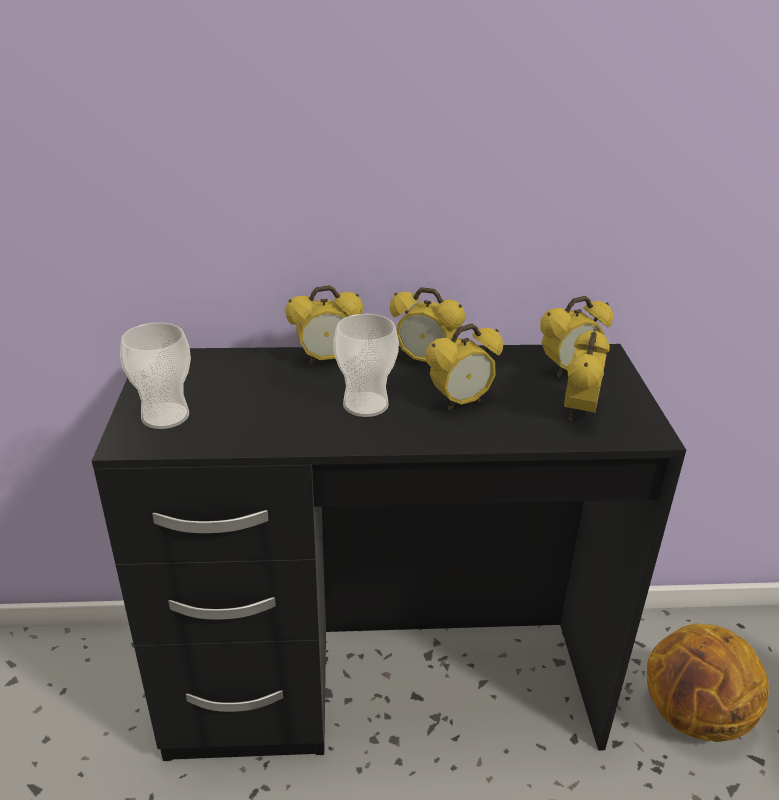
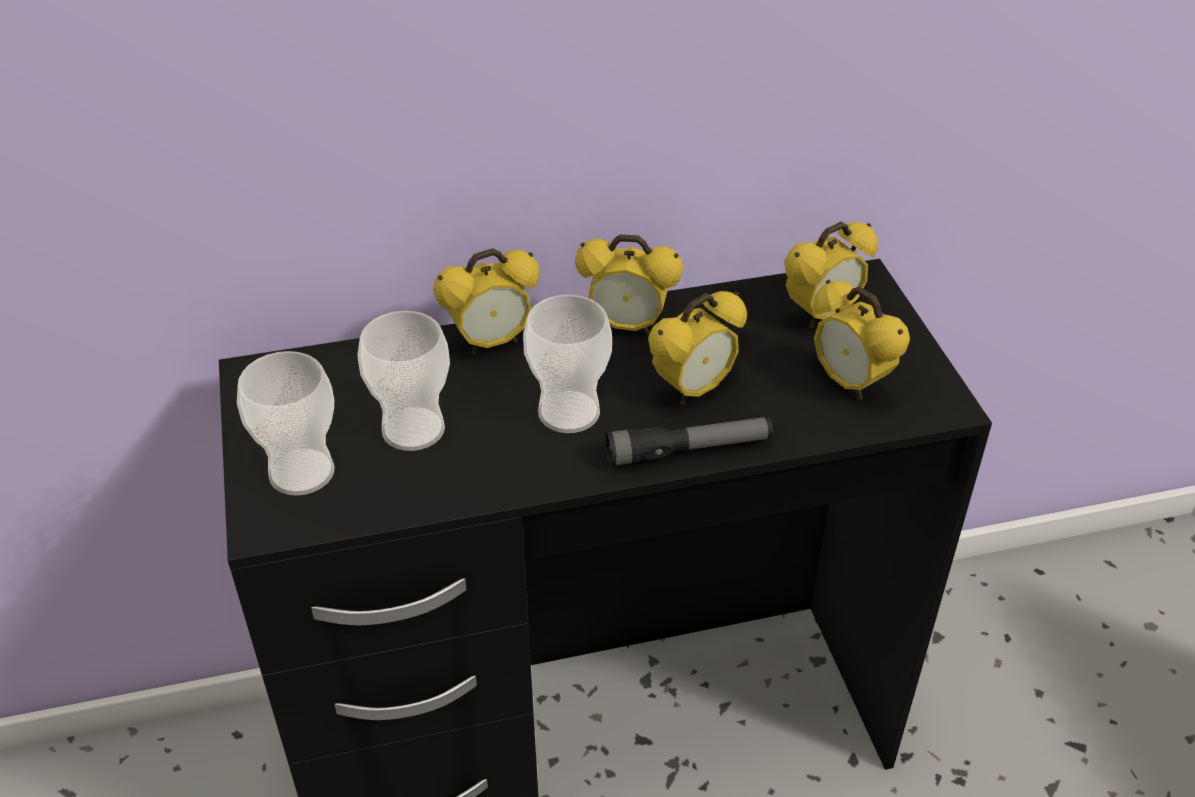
camera: 10 degrees left, 10 degrees up
(252, 401) = (413, 429): none -> cup
(446, 437) = (689, 450): none -> flashlight
(579, 412) = (849, 384): alarm clock -> alarm clock turned 45 degrees counterclockwise
(694, 716) = (995, 704): basketball -> none

